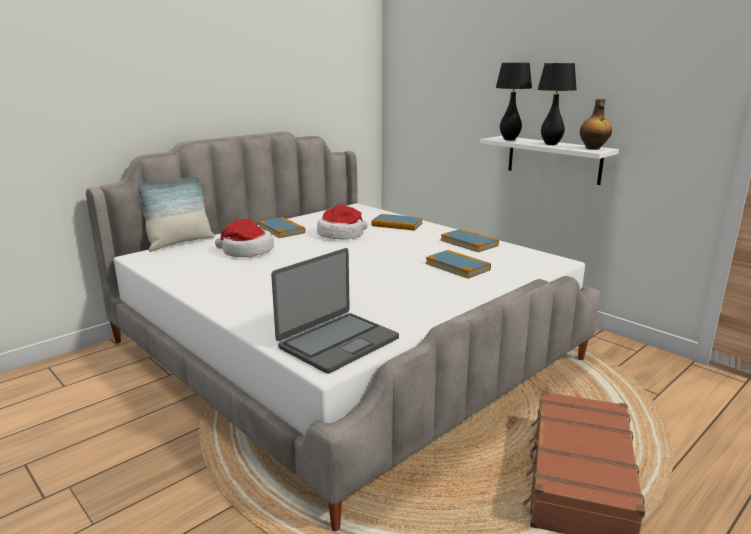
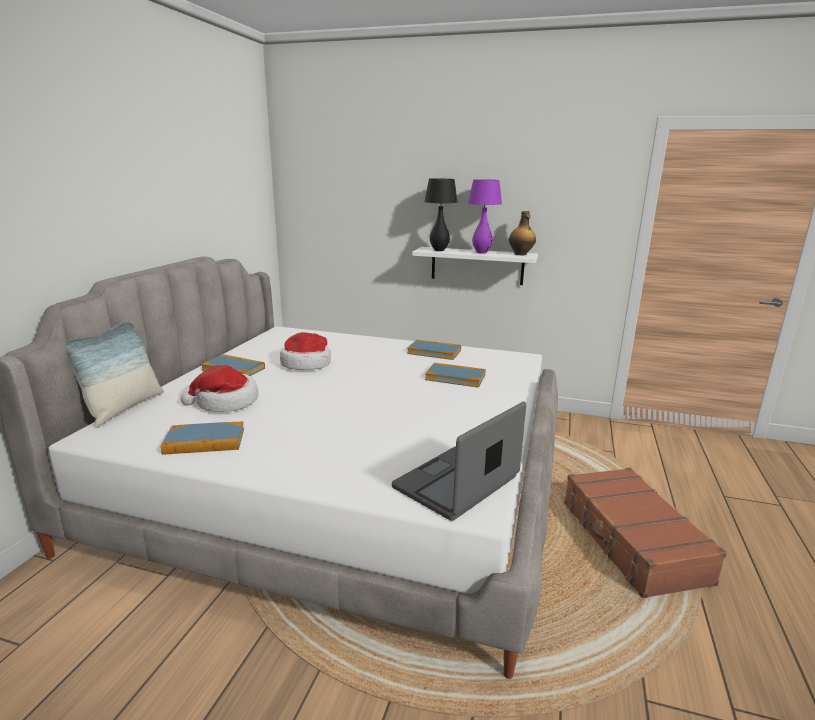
camera: 30 degrees left, 0 degrees up
(337, 342) = (457, 483): laptop -> laptop turned 150 degrees counterclockwise
(397, 224) = (347, 344): book -> book (204, 441)
(551, 144) = (481, 252): black table lamp -> purple table lamp

